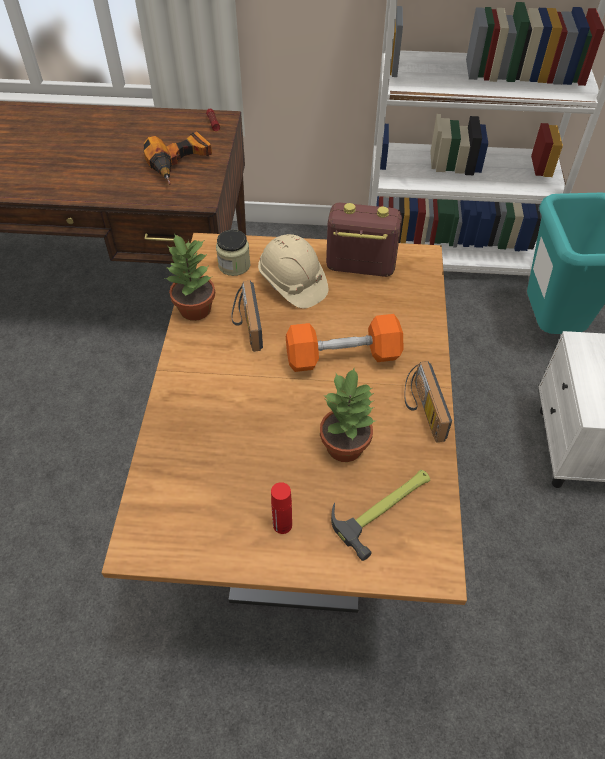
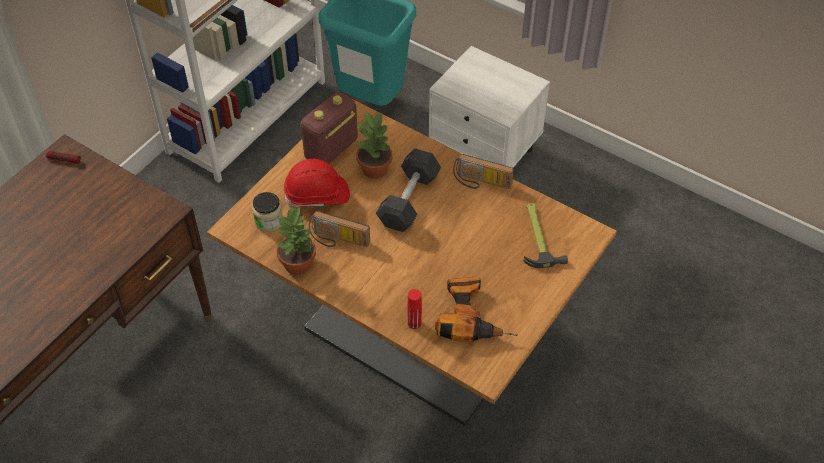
camera: 60 degrees left, 0 degrees up
(181, 164) = (104, 205): power drill -> power drill (472, 315)
(282, 525) = (518, 291): red bottle -> red bottle (414, 323)
(292, 283) = (317, 195): beige hard hat -> red hard hat
(343, 356) = (409, 200): orange dumbbell -> grey dumbbell
(346, 446) = (482, 234): potted plant -> potted plant (375, 168)

